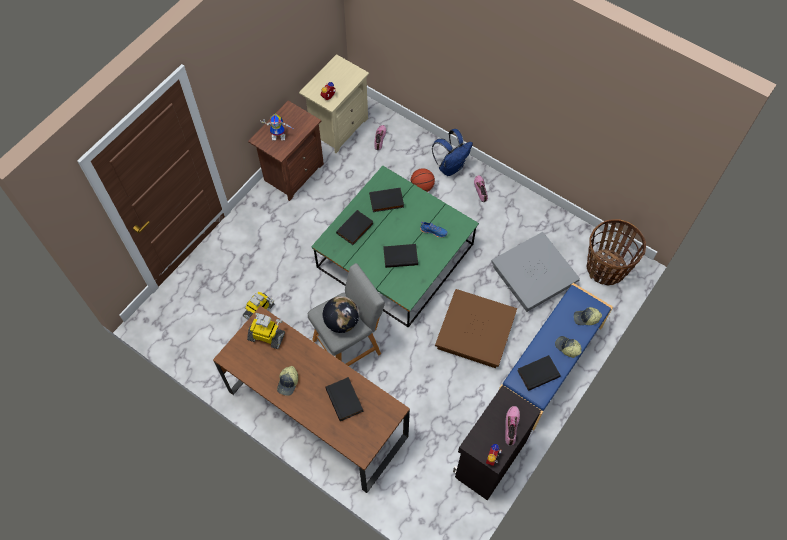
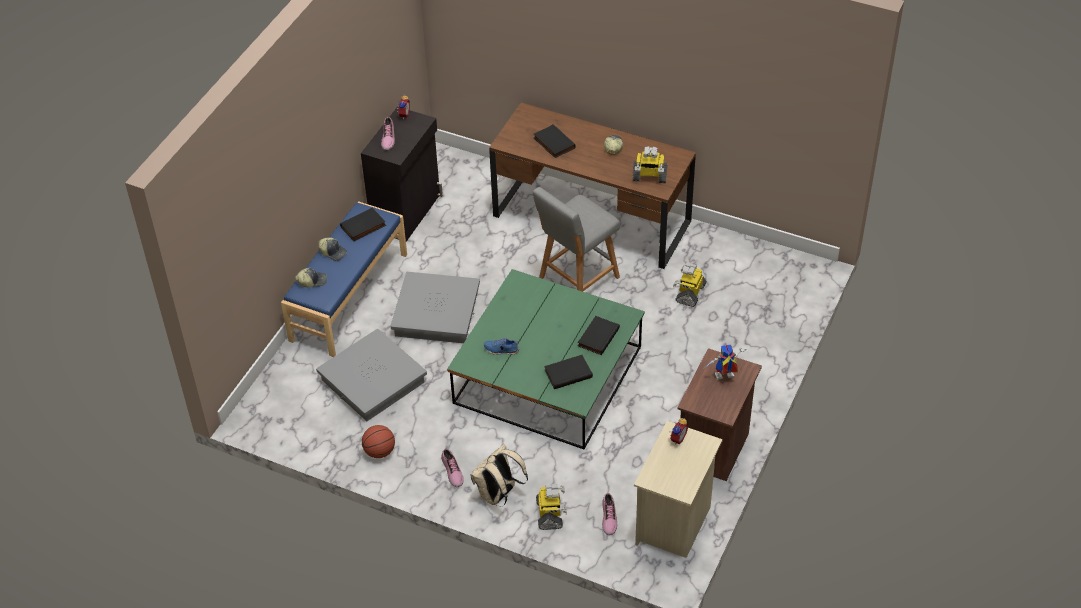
camera: 170 degrees right, 15 degrees down
(342, 322) = (578, 213): globe -> none
(400, 256) = (535, 318): black book -> none
(418, 147) = (550, 514): none -> toy robot
(422, 187) = (533, 461): basketball -> basketball (379, 451)
(451, 166) = (498, 495): blue backpack -> beige backpack
(475, 332) = (436, 313): brown storage box -> grey storage box
(606, 268) = (281, 403): basket -> none

